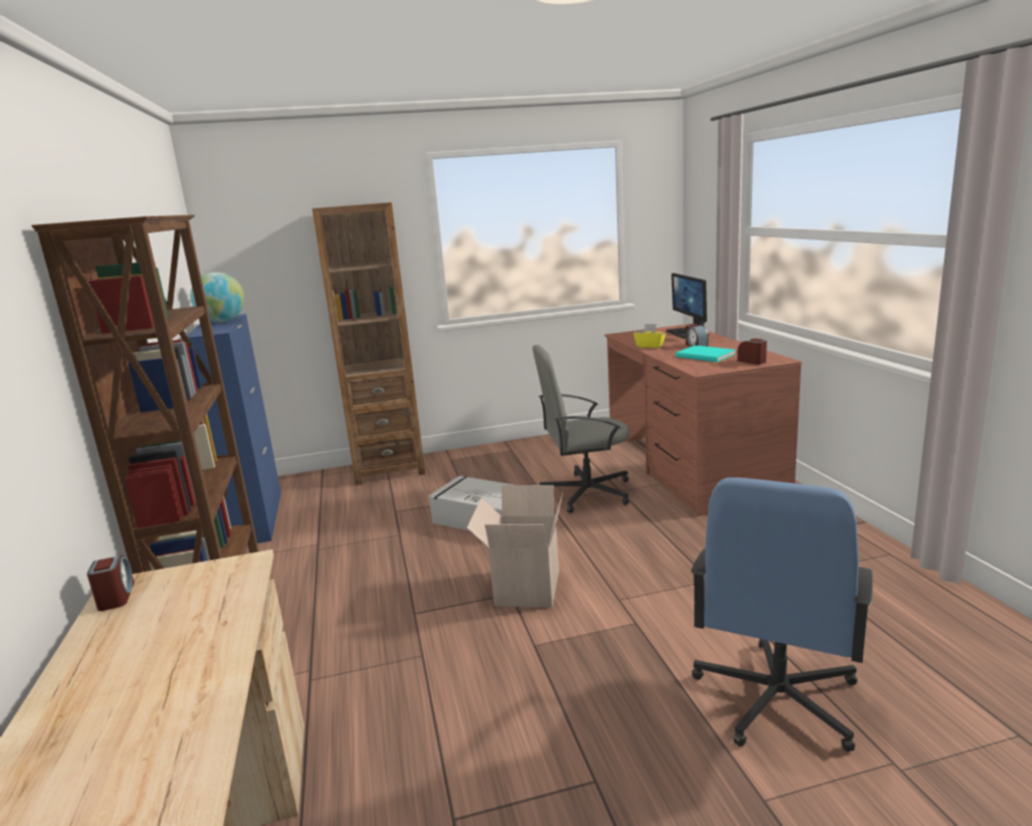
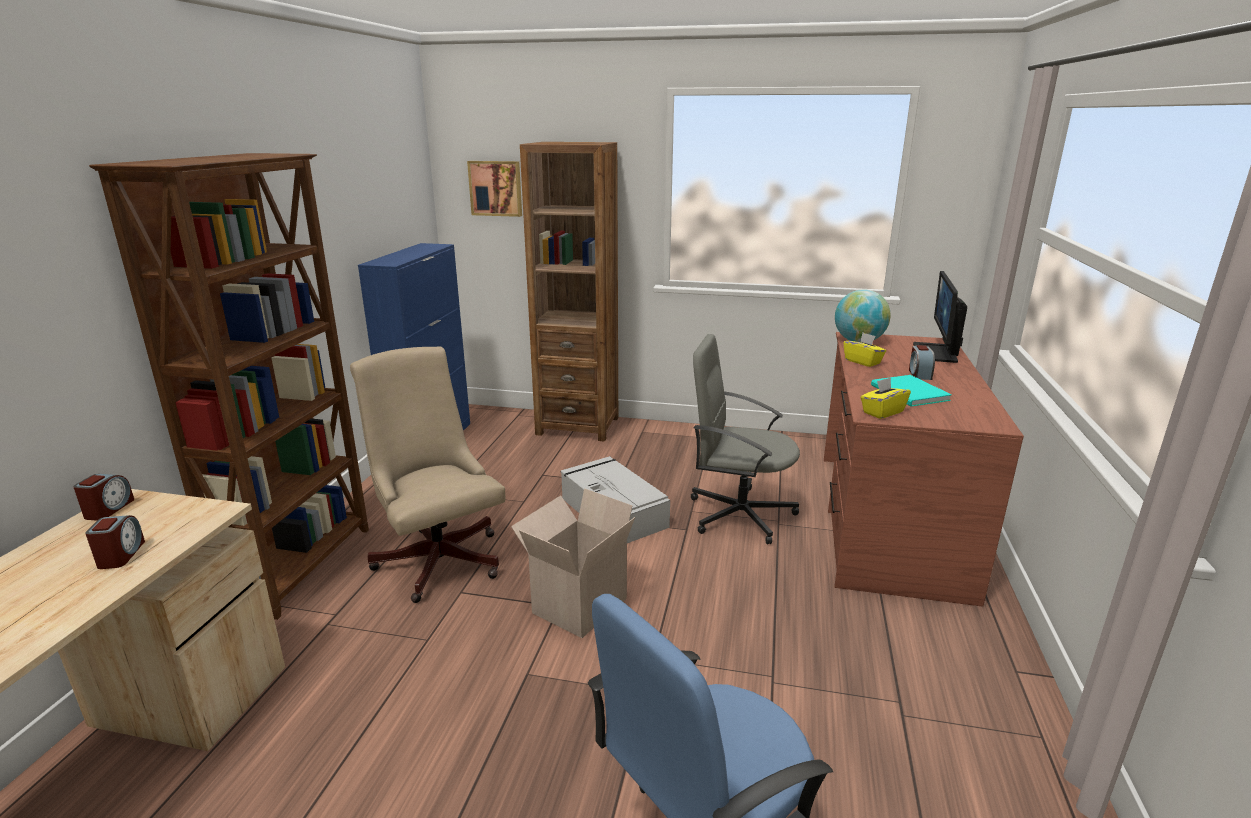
camera: 25 degrees right, 5 degrees up
(222, 322) = (418, 251): globe -> globe (858, 341)
(270, 257) = (496, 188): none -> picture
(364, 596) = (438, 556): none -> beige office chair
(705, 368) = (882, 412): none -> yellow tissue box
(752, 361) = (956, 417): alarm clock -> alarm clock (121, 555)

